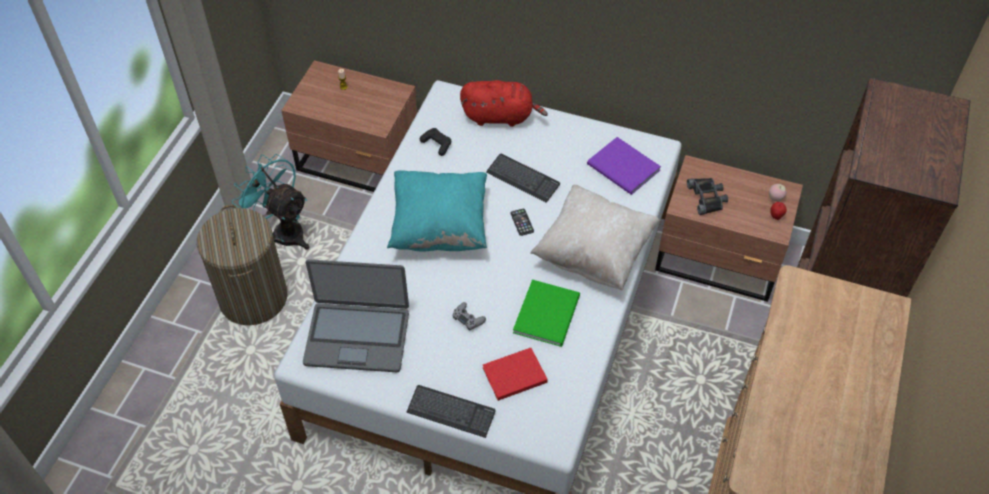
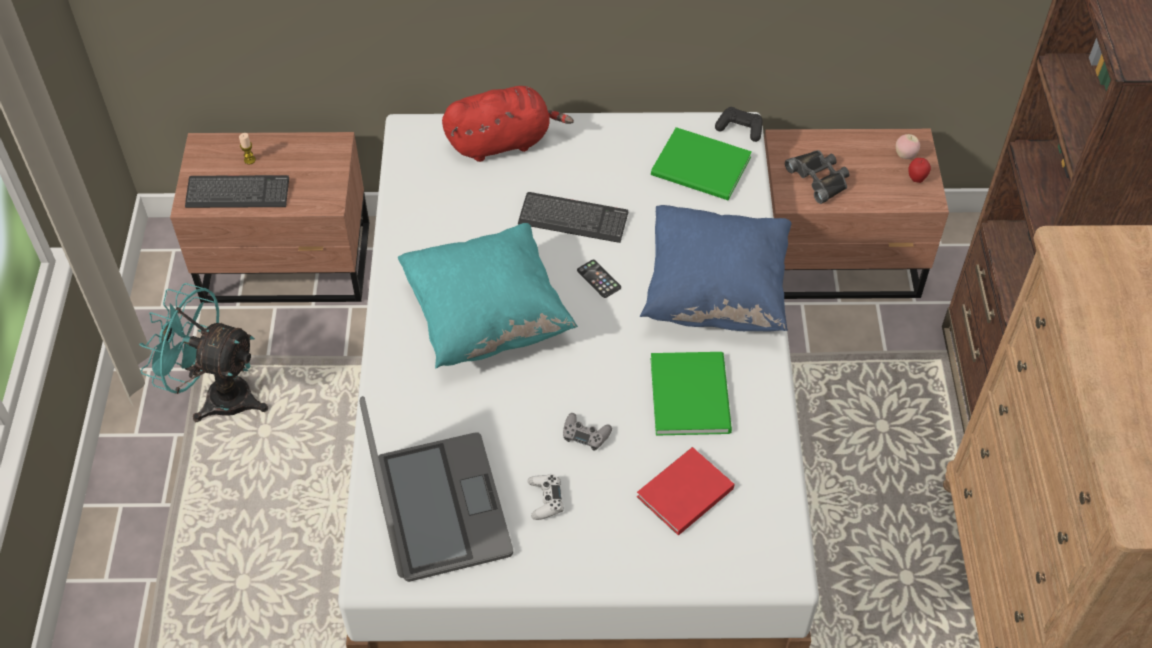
camera: 20 degrees left, 0 degrees up
(253, 297) = (214, 504): laundry basket -> none
(357, 336) = (439, 508): laptop -> laptop turned 90 degrees counterclockwise
(424, 351) = (545, 499): none -> white game controller
(437, 144) = (430, 204): black game controller -> black game controller (740, 129)
(451, 412) = (621, 572): keyboard -> keyboard (238, 193)
(594, 253) = (715, 293): beige pillow -> blue pillow
(623, 169) = (702, 169): purple book -> green book

